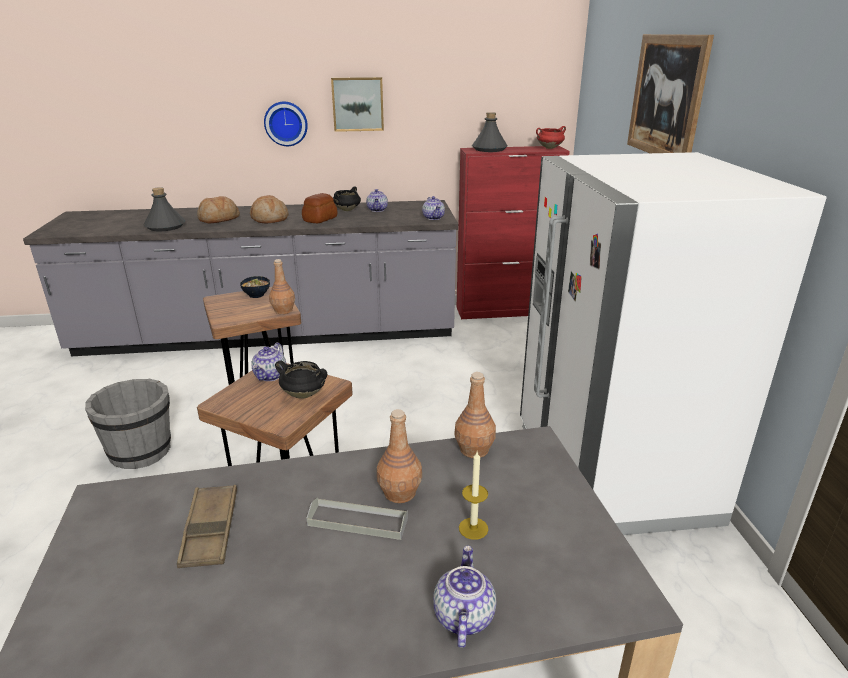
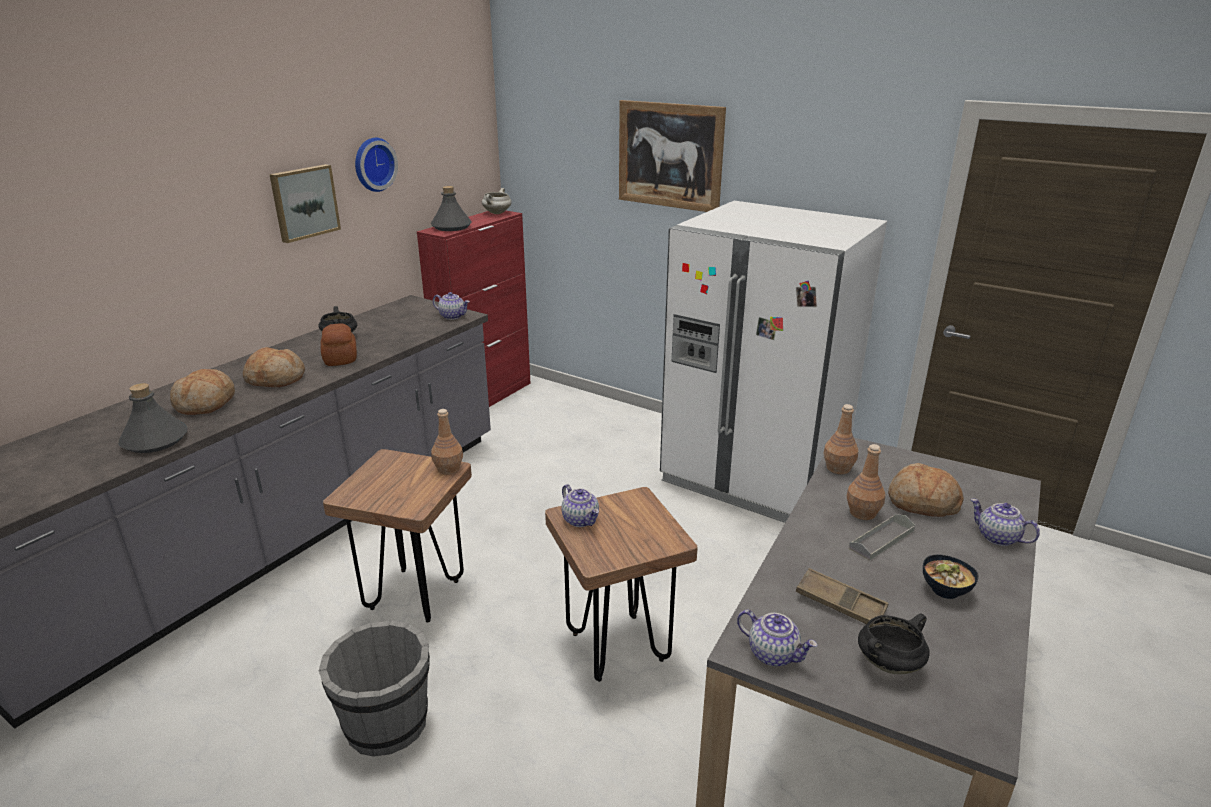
camera: 50 degrees left, 0 degrees up
(257, 295) = (381, 470): bowl -> bowl (944, 589)
(286, 123) = (221, 246): wall clock -> wall clock (373, 164)
(304, 394) = (639, 514): black cooking pot -> black cooking pot (889, 663)
(377, 210) = (373, 326): teapot -> teapot (773, 654)
(473, 528) = (922, 503): candle -> bread
(549, 148) = (497, 213): red cooking pot -> white cooking pot

